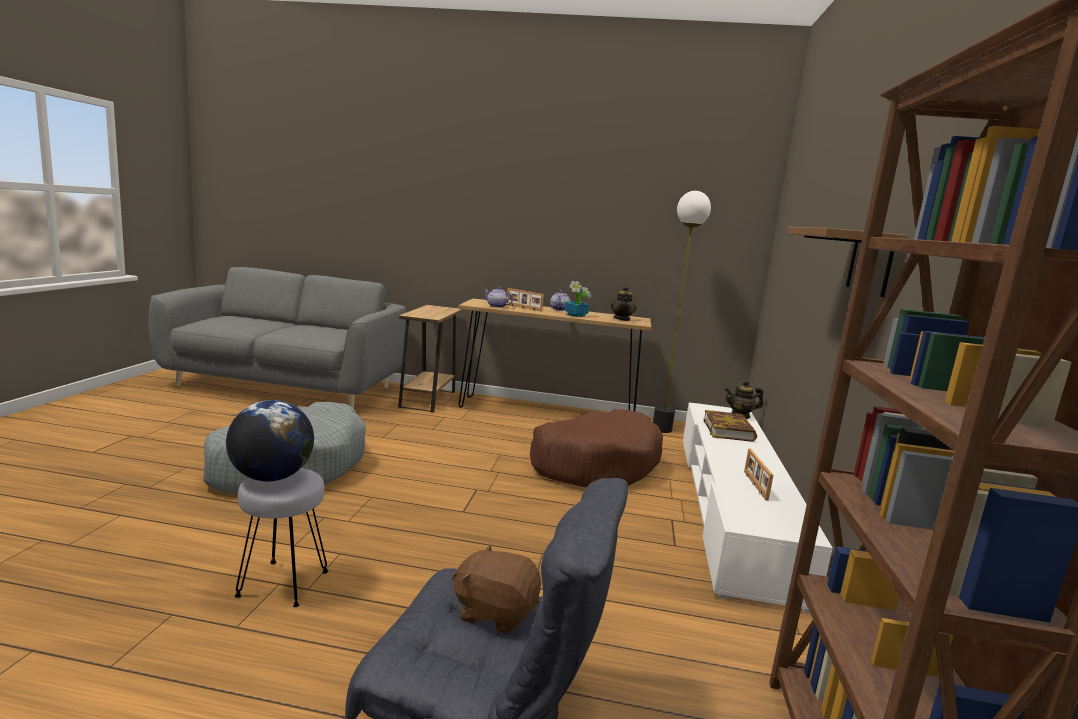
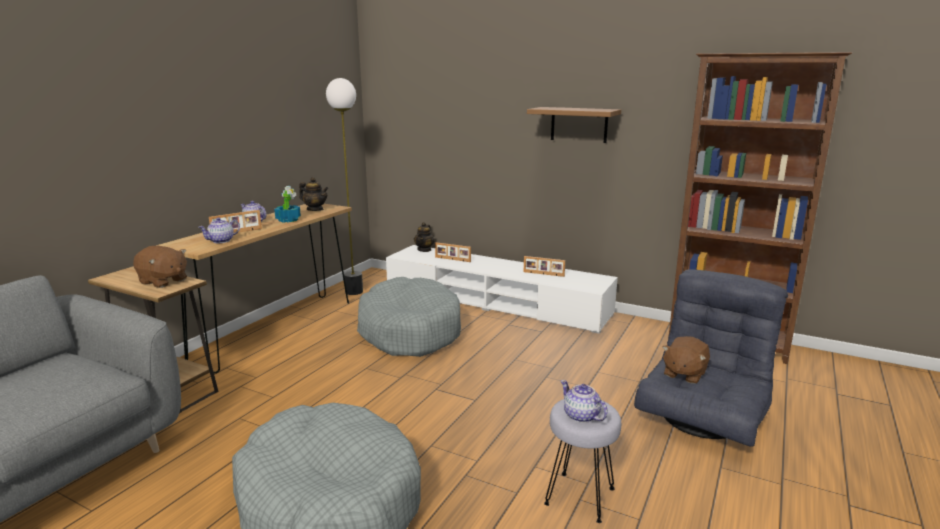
camera: 70 degrees left, 5 degrees up
(271, 477) = (581, 416): globe -> teapot
(430, 313) = (163, 281): none -> brown plush toy
(595, 464) = (409, 331): brown dog bed -> grey dog bed
(728, 430) = (452, 259): book -> picture frame

